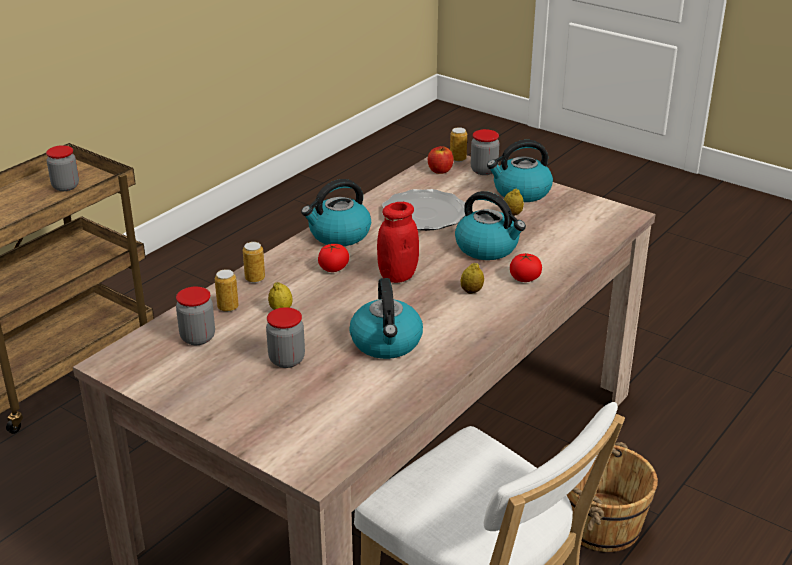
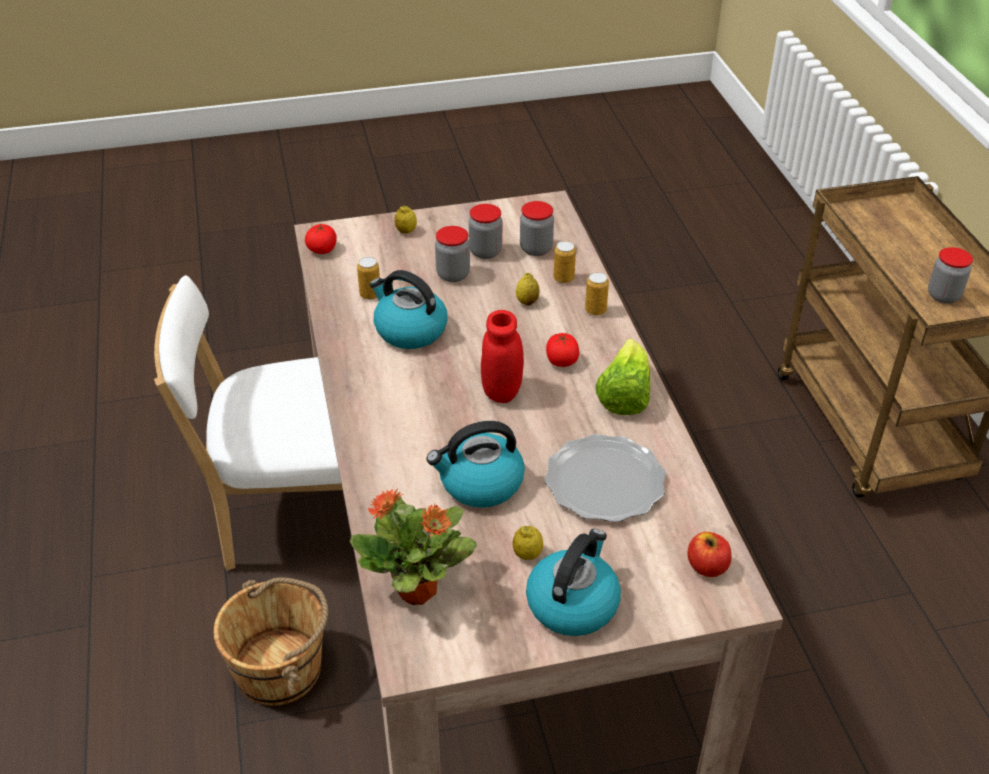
camera: 130 degrees right, 10 degrees up
(339, 235) = (624, 396): kettle -> lettuce
(458, 159) = (727, 608): can -> can (370, 294)
(471, 291) = (420, 421): lemon -> lemon (406, 231)
(484, 170) = (667, 610): jar -> jar (485, 252)
(525, 278) = (395, 471): tomato -> tomato (322, 250)
(587, 231) = (418, 590): none -> potted plant

